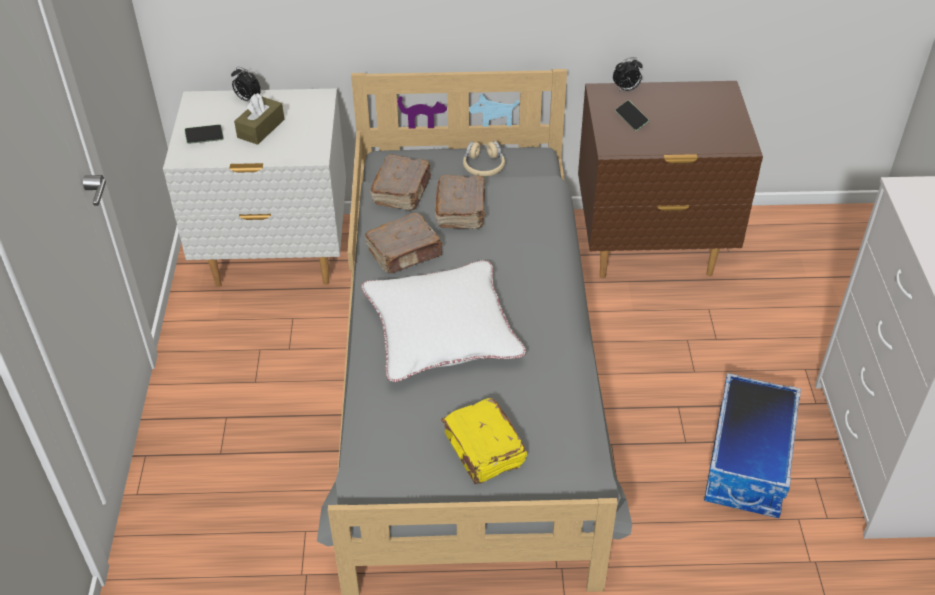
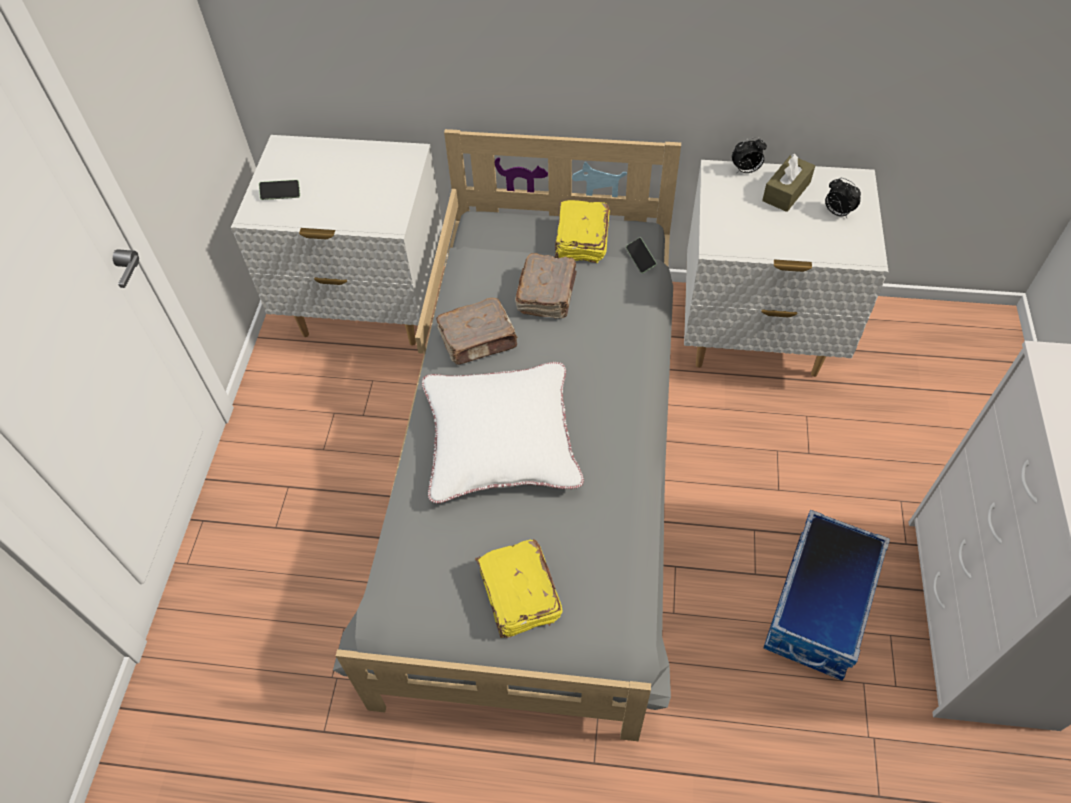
camera: 10 degrees right, 10 degrees up
(247, 99) = (334, 149): alarm clock -> alarm clock (837, 213)
(261, 128) = (341, 187): brown tissue box -> brown tissue box (786, 192)
(402, 192) = (489, 264): brown book -> none
(483, 166) = (581, 241): beige headphones -> yellow book
(631, 120) = (745, 210): phone -> phone (640, 259)
(651, 250) = (755, 339): brown nightstand -> white nightstand

